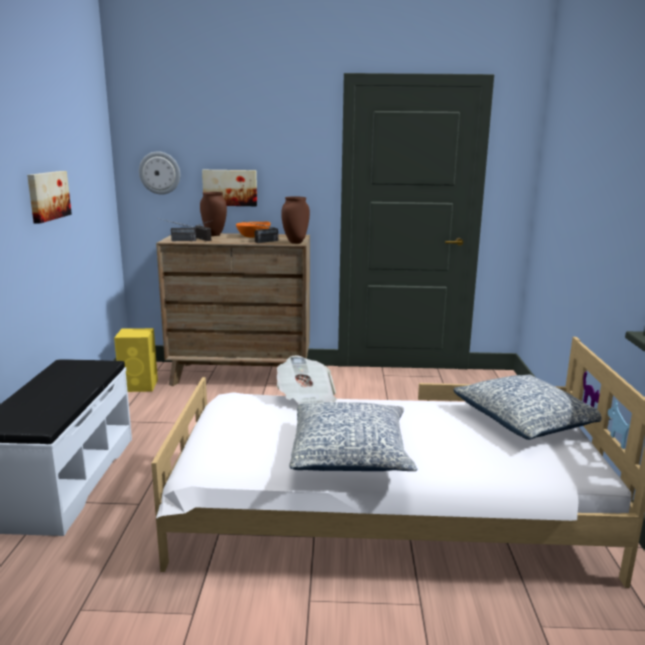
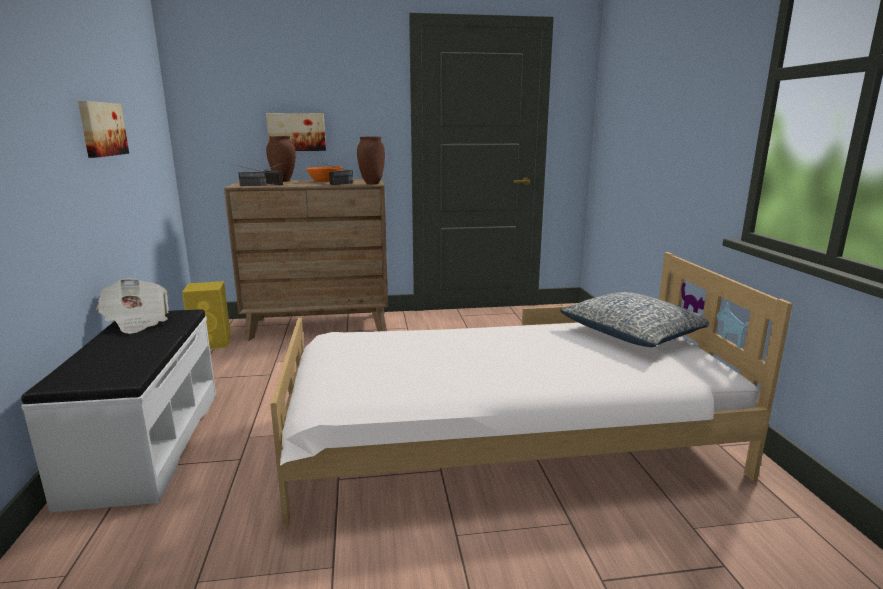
camera: 10 degrees left, 0 degrees up
(160, 173) = (219, 117): wall clock -> none
(306, 399) = (413, 332): newspaper -> newspaper (137, 322)
(350, 454) = (480, 377): pillow -> none

